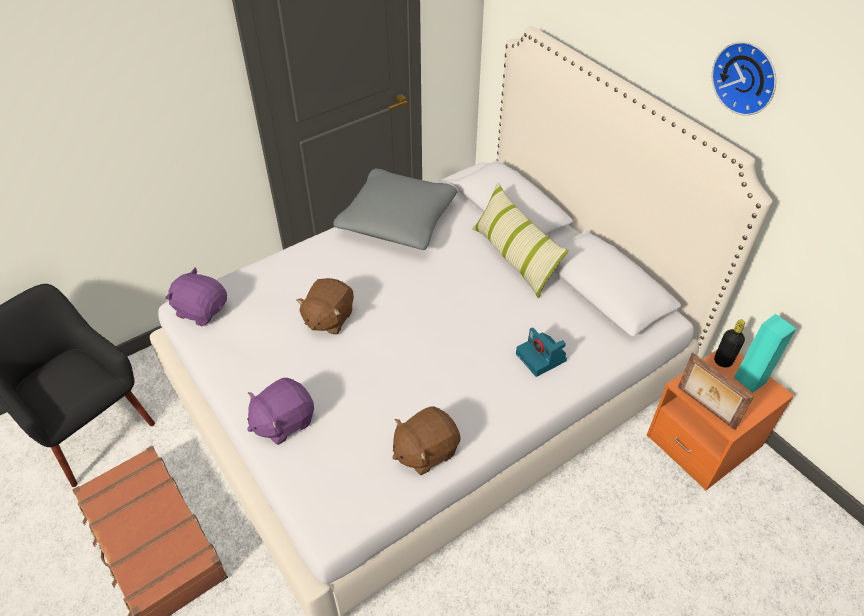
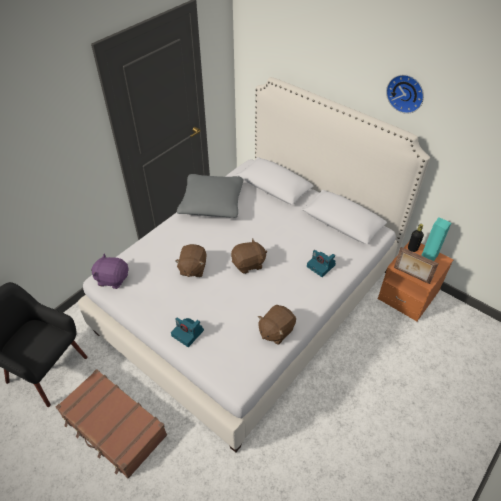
camera: 15 degrees left, 0 degrees up
(283, 422) = (188, 333): purple plush toy -> camera
(420, 330) = (248, 264): none -> brown plush toy
(514, 257) = (287, 212): pillow -> none

